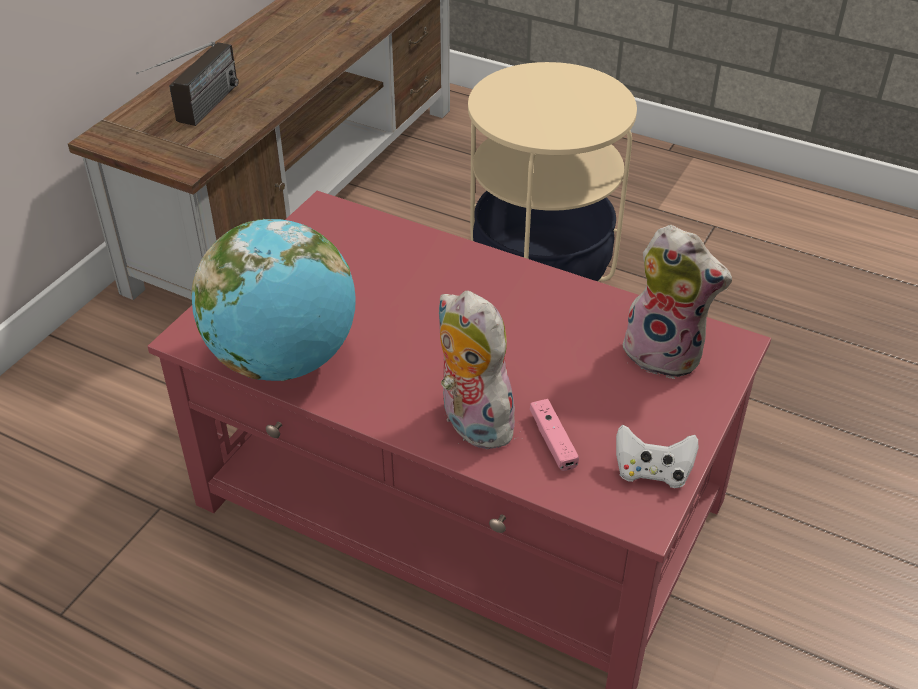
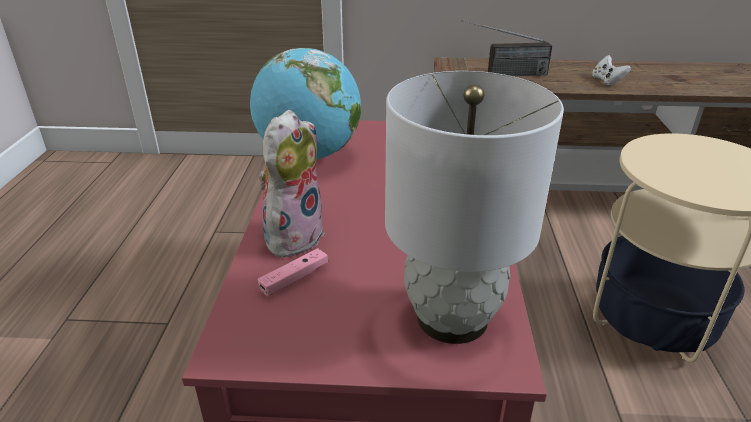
camera: 65 degrees right, 10 degrees down
(652, 472) = (284, 345): white game controller -> white game controller (607, 81)
(666, 353) = (451, 318): plush toy -> white table lamp

